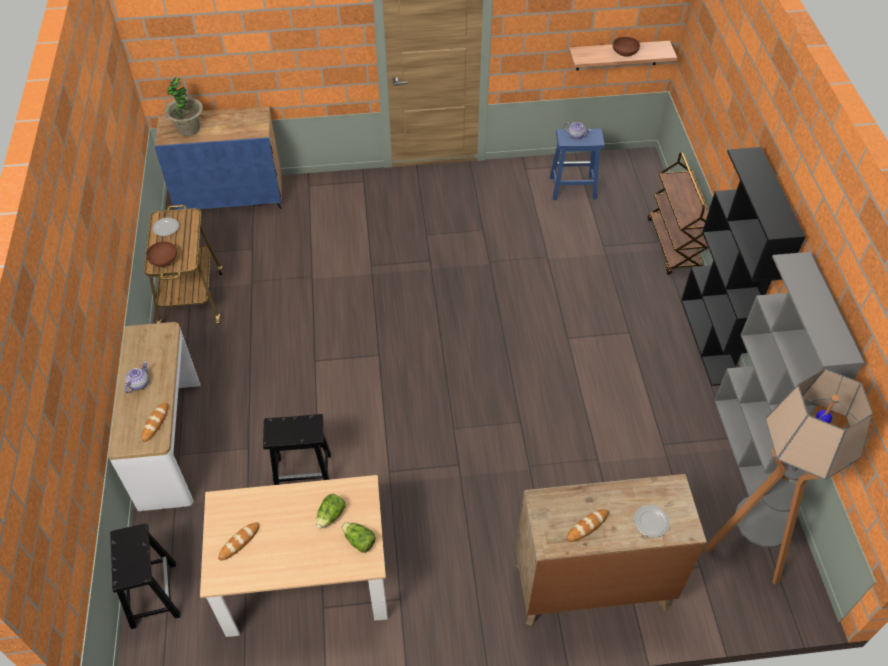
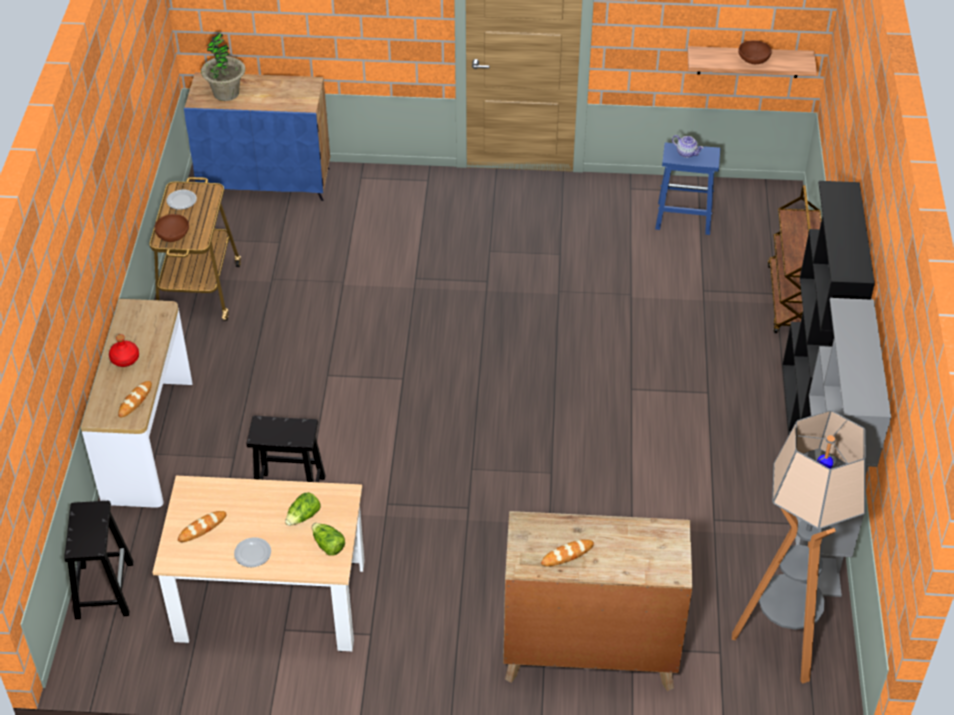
camera: 10 degrees right, 5 degrees down
(139, 383) = (124, 359): teapot -> red bottle
(651, 522) = (637, 560): plate -> plate (252, 554)

